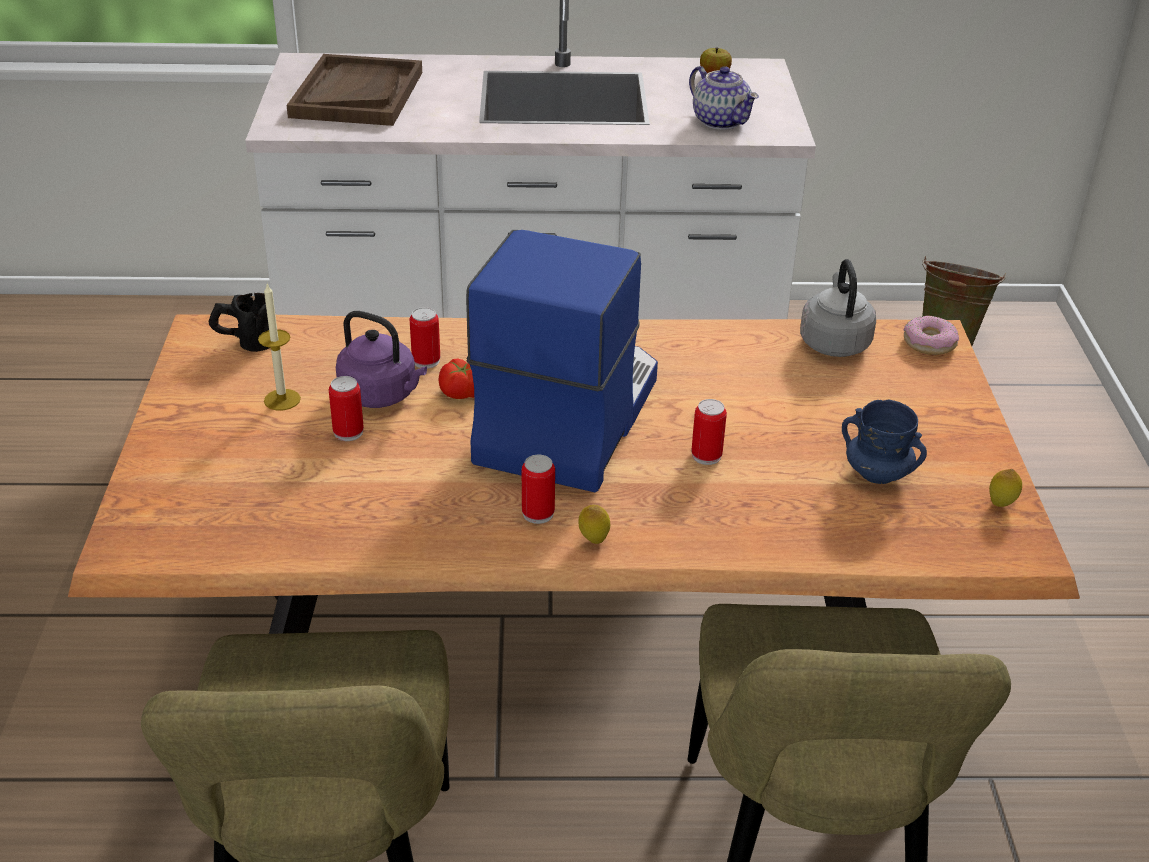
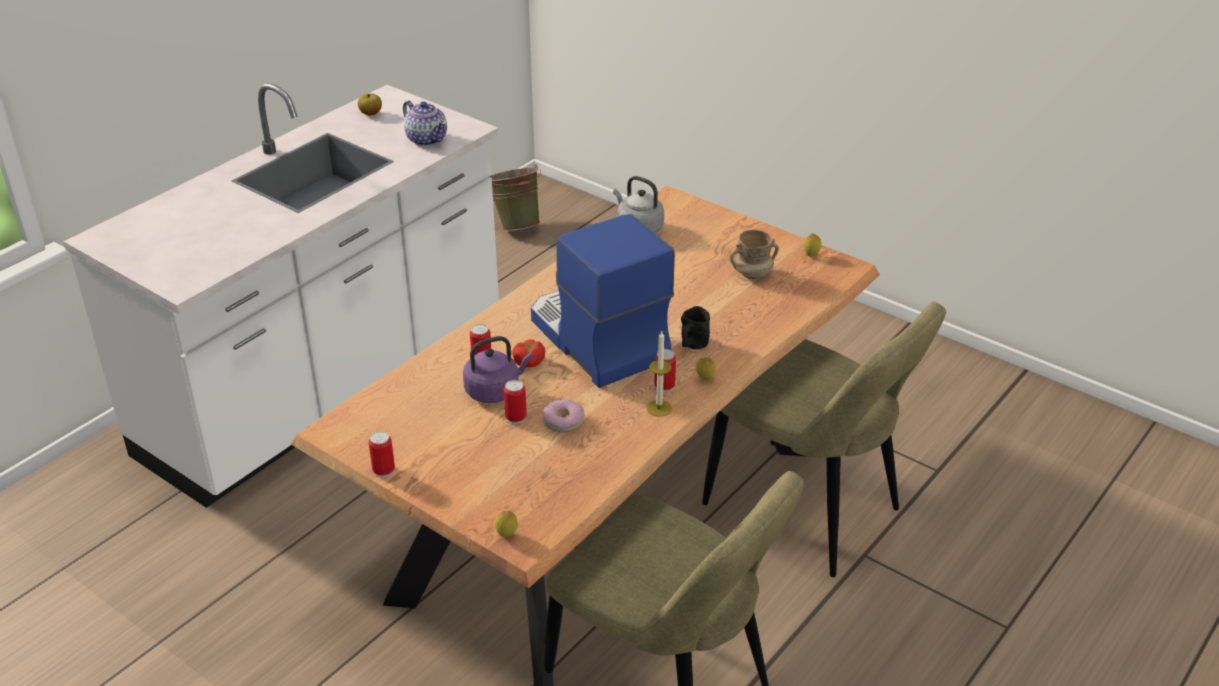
camera: 50 degrees left, 0 degrees up
(127, 527) = (507, 535): none -> lemon
(245, 343) = (370, 419): black mug -> black mug (691, 346)
(282, 399) = (452, 428): candle -> candle (659, 408)
(357, 94) = (184, 238): brown tray -> none
(706, 455) = (681, 313): can -> can (383, 470)
(720, 121) = (426, 139): teapot -> teapot turned 45 degrees clockwise
(877, 474) = (752, 274): blue mug -> beige mug
(929, 343) = (674, 203): donut -> donut (563, 421)

